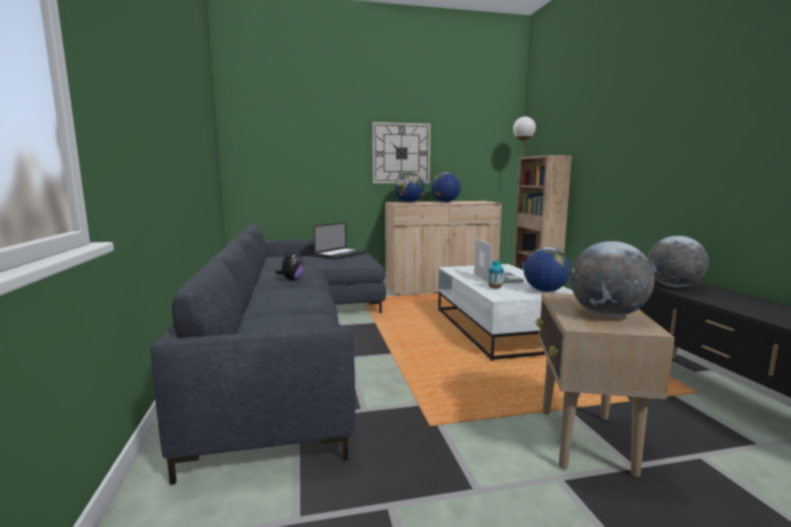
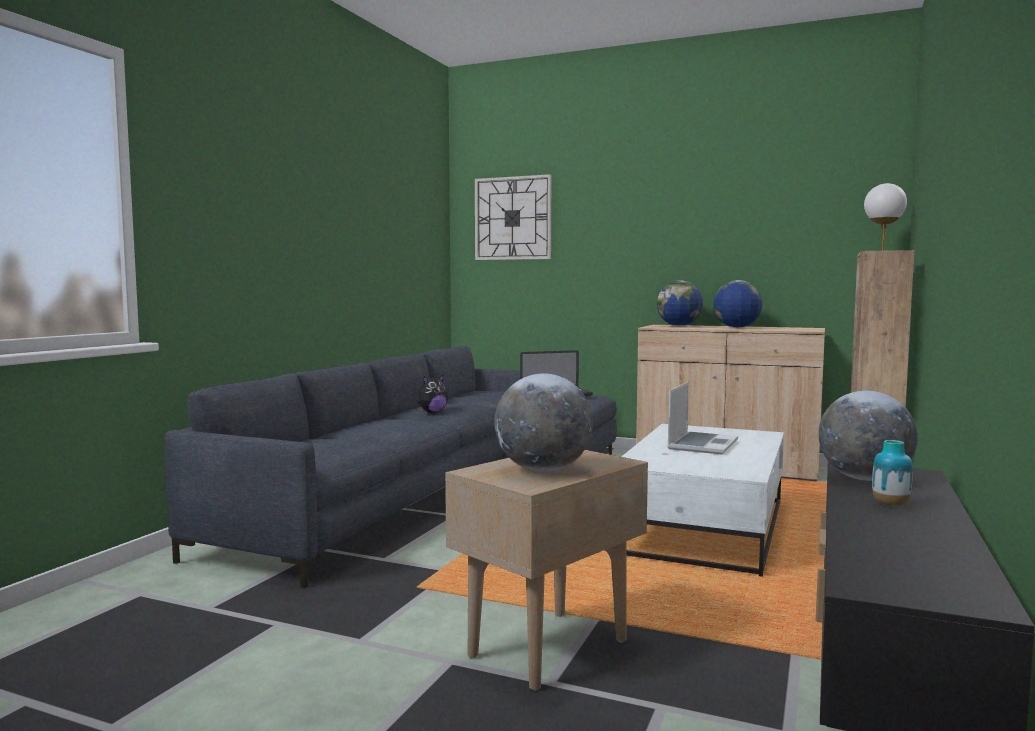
camera: 35 degrees right, 5 degrees down
(401, 153) = (681, 252): wall clock -> wall clock (513, 218)
(495, 288) = (660, 454): vase -> vase (890, 504)
(545, 291) = (721, 467): globe -> none

